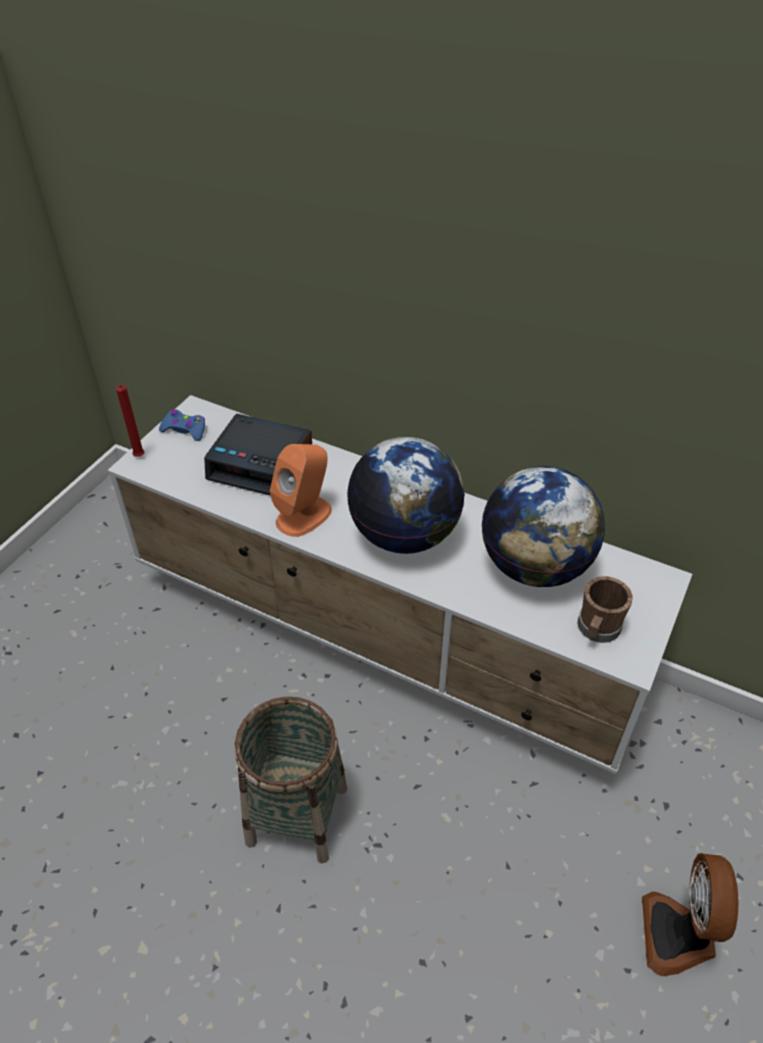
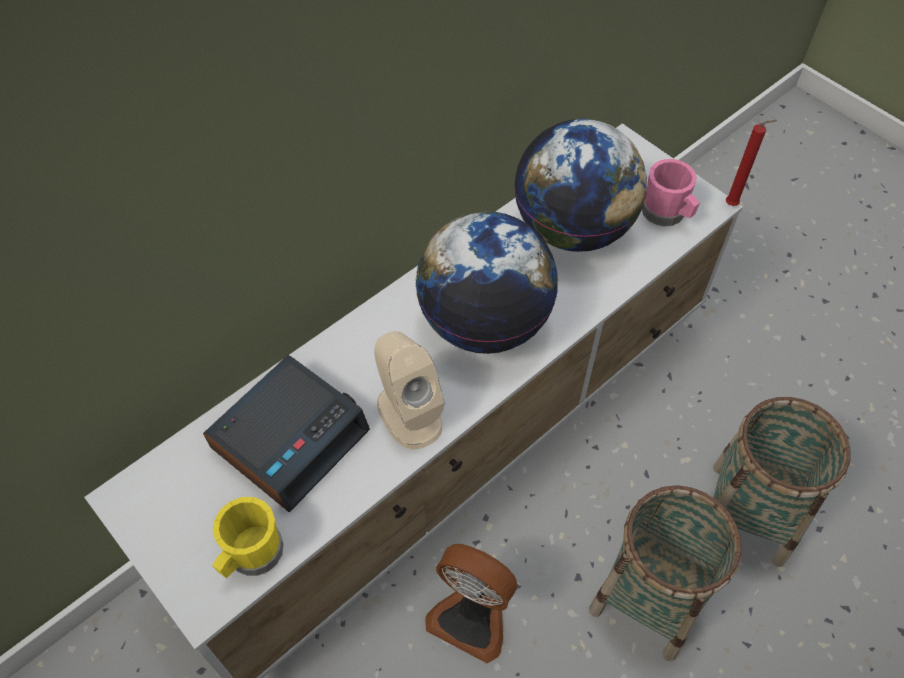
camera: 70 degrees left, 10 degrees up
(139, 458) = (193, 596): red candle -> red candle (733, 205)
(172, 473) = (251, 555): none -> yellow mug
(184, 430) = (163, 520): blue game controller -> none
(304, 515) = (409, 413): orange speaker -> beige speaker
(411, 885) = (747, 513): none -> basket
(597, 629) = (667, 214): brown mug -> pink mug
(678, 936) = (825, 332): fan -> fan (472, 616)

